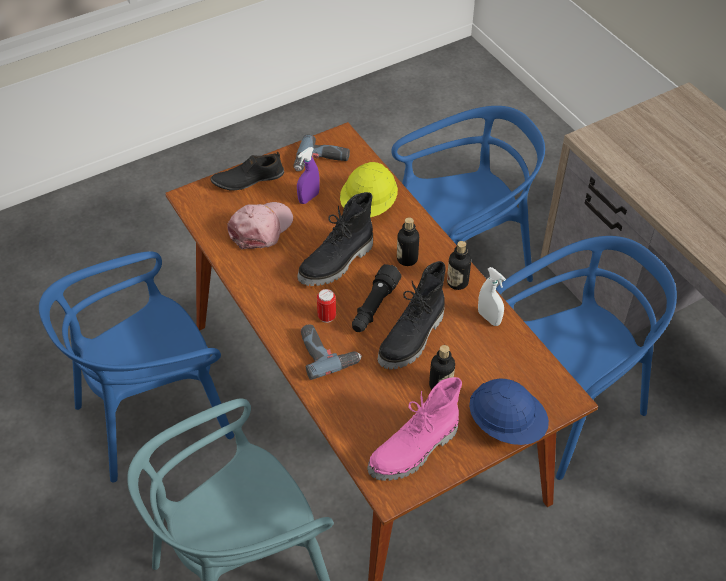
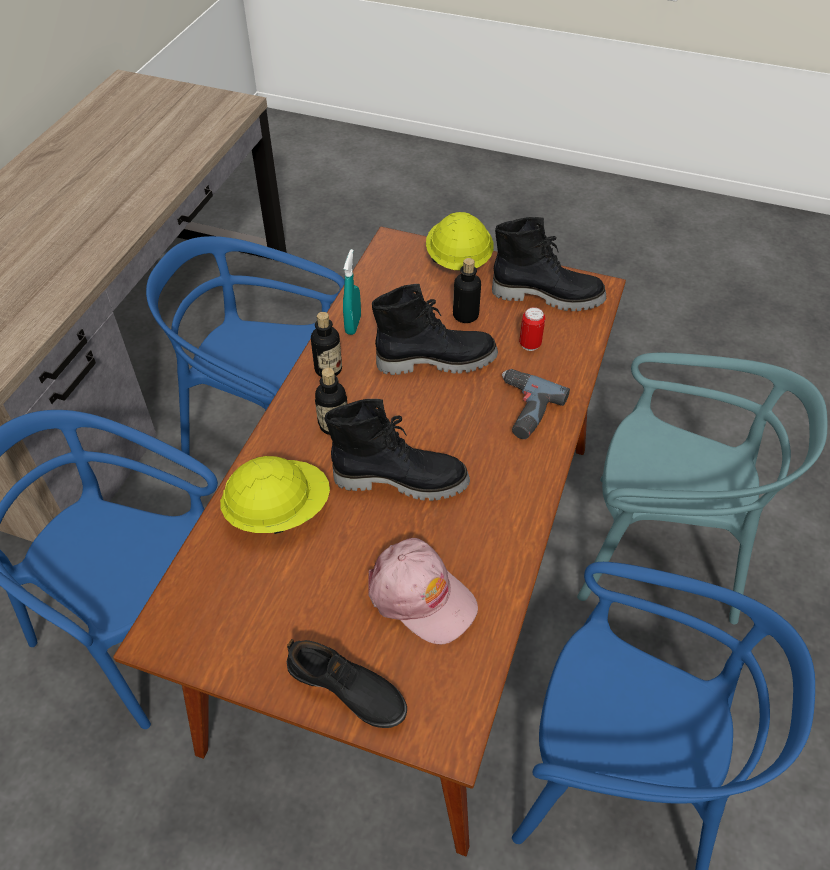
camera: 130 degrees left, 0 degrees up
(261, 228) = (421, 596): pink cap -> pink cap turned 135 degrees counterclockwise
(308, 198) = (319, 585): purple spray bottle -> none
(321, 162) = (234, 623): power drill -> none
(327, 317) = (481, 438): can -> can (530, 345)
(374, 307) = (428, 410): black flashlight -> none
(414, 451) = (547, 295): pink boot -> black boot
(489, 318) = (353, 325): white spray bottle -> turquoise spray bottle
(506, 424) = (458, 261): blue hard hat -> yellow hard hat

